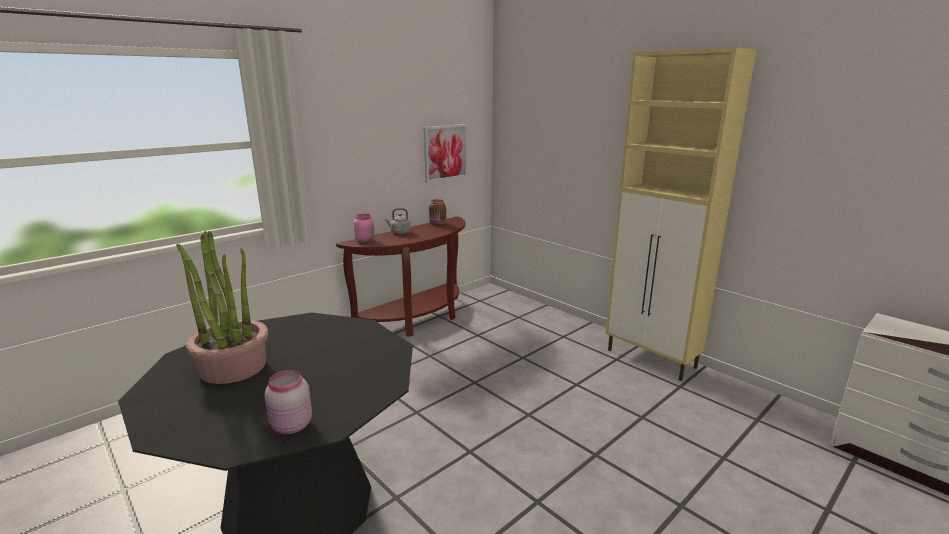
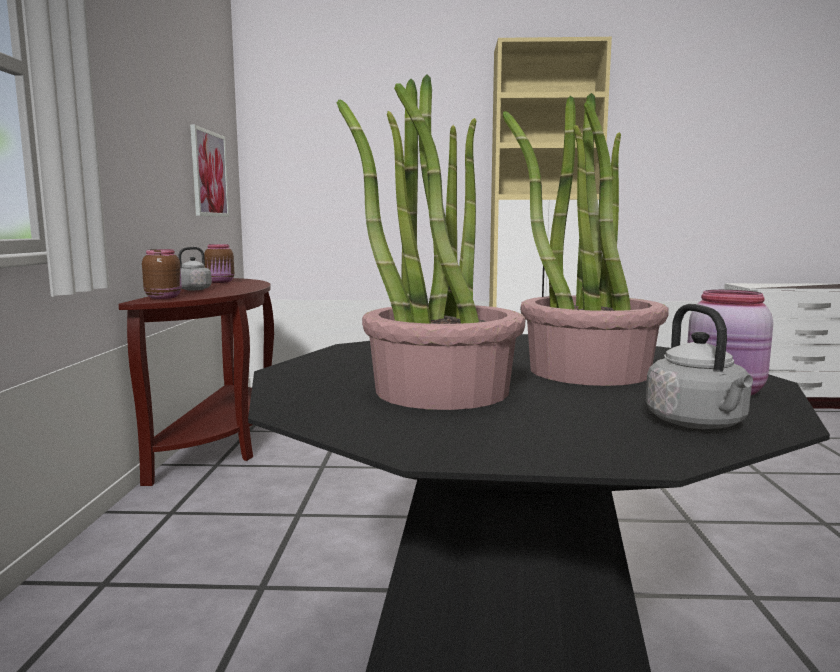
camera: 45 degrees left, 10 degrees down
(217, 434) = (698, 424): none -> grey kettle
(308, 381) = (587, 371): none -> potted plant
(365, 240) = (164, 297): pink jar -> brown jar

